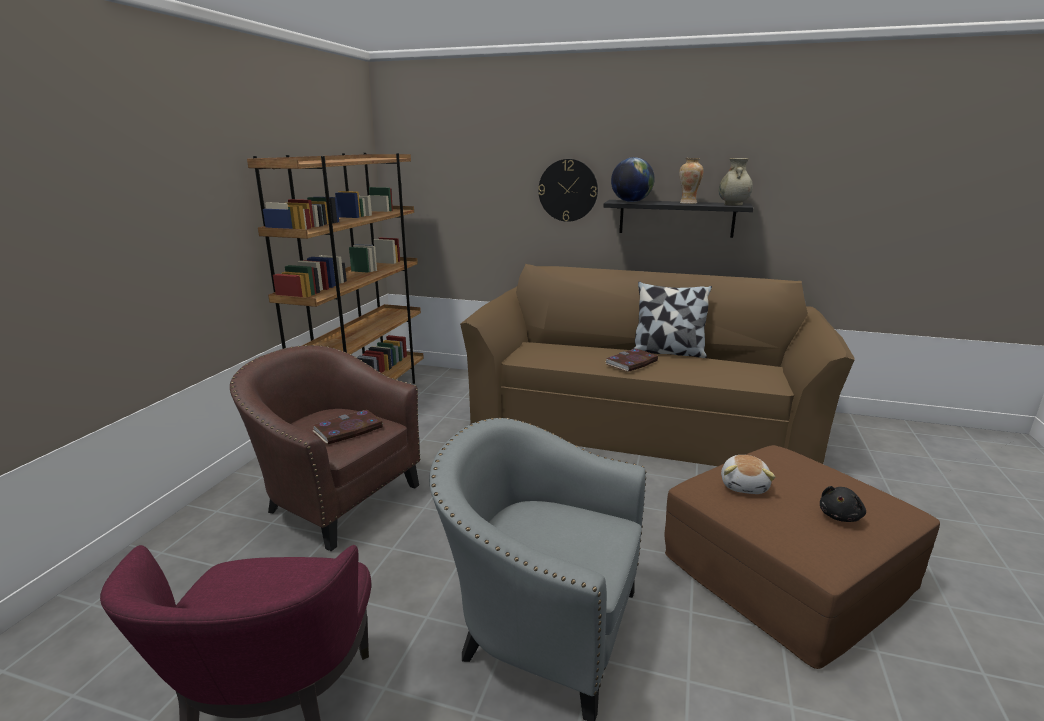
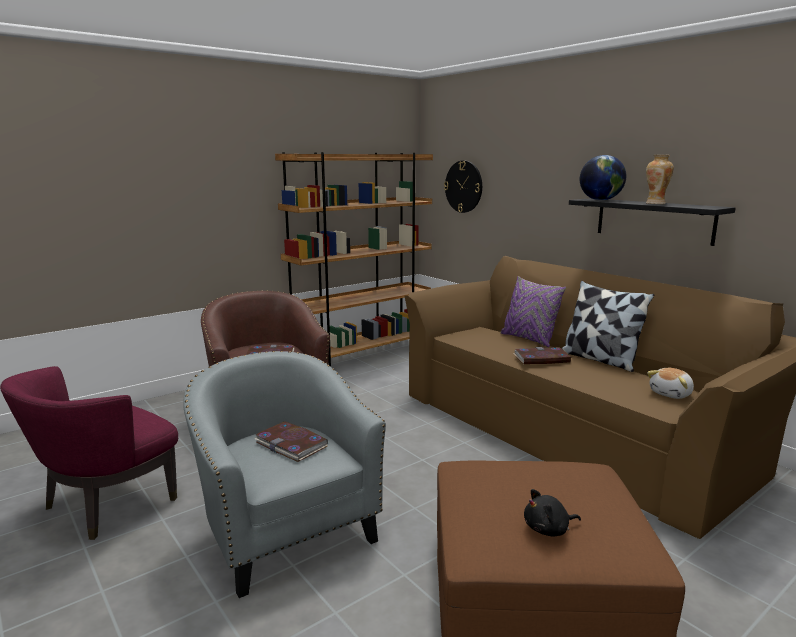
camera: 35 degrees right, 5 degrees down
(551, 527) = (292, 444): none -> book
(568, 190) = (555, 188): wall clock -> wall clock (463, 186)
(586, 345) = (529, 339): none -> purple pillow
(733, 204) = (703, 207): beige vase -> none
(744, 485) = (499, 477): plush toy -> plush toy (671, 394)

